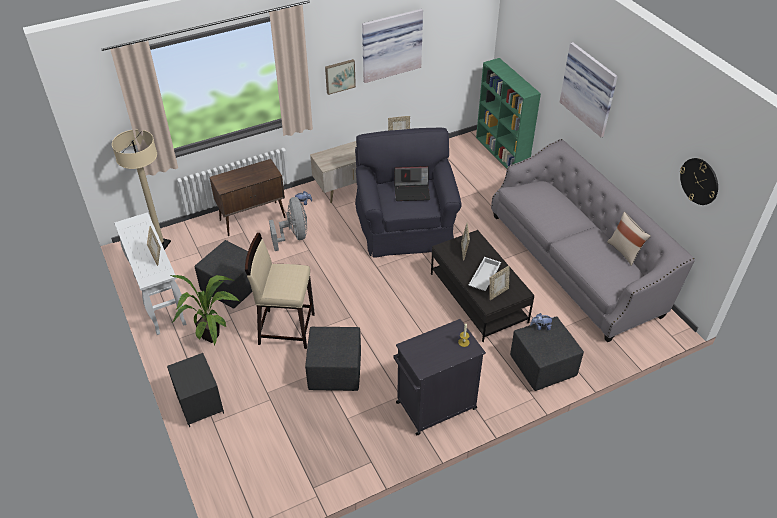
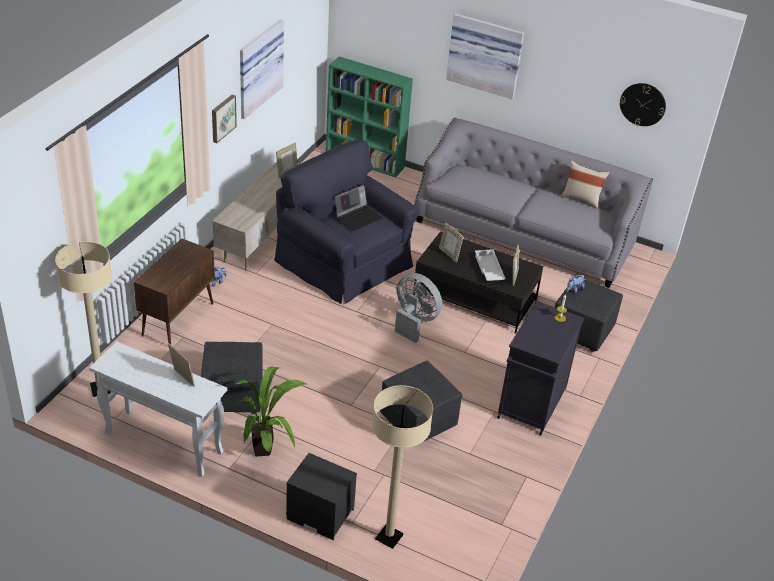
camera: 40 degrees left, 5 degrees down
(226, 448) = (389, 537): none -> beige floor lamp
(286, 328) = (329, 406): beige stool -> none
(293, 236) = (242, 318): grey fan -> grey fan (414, 321)

